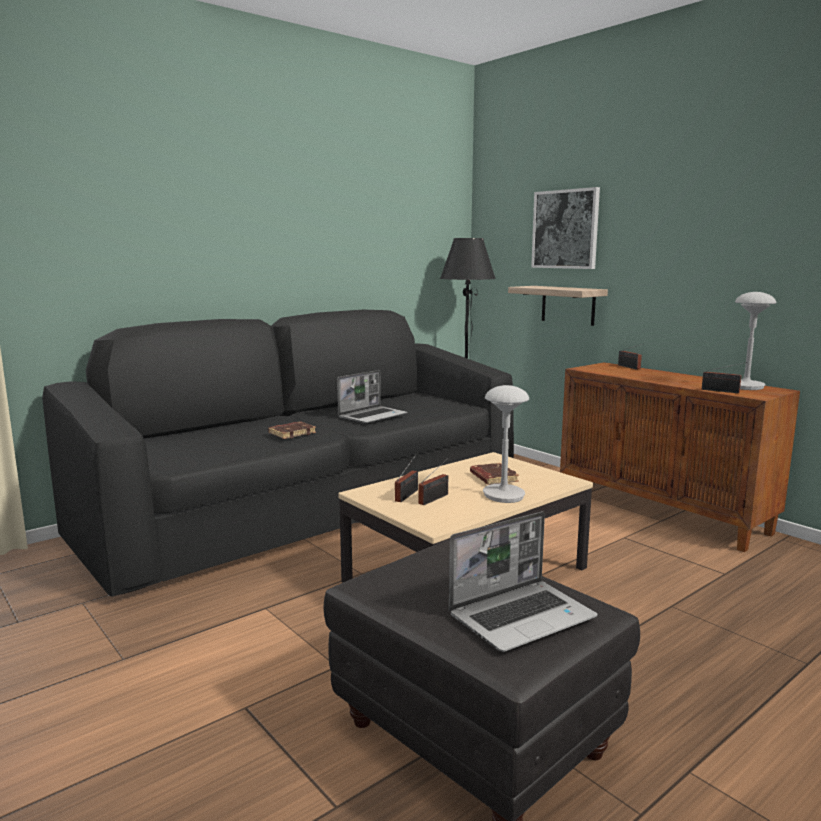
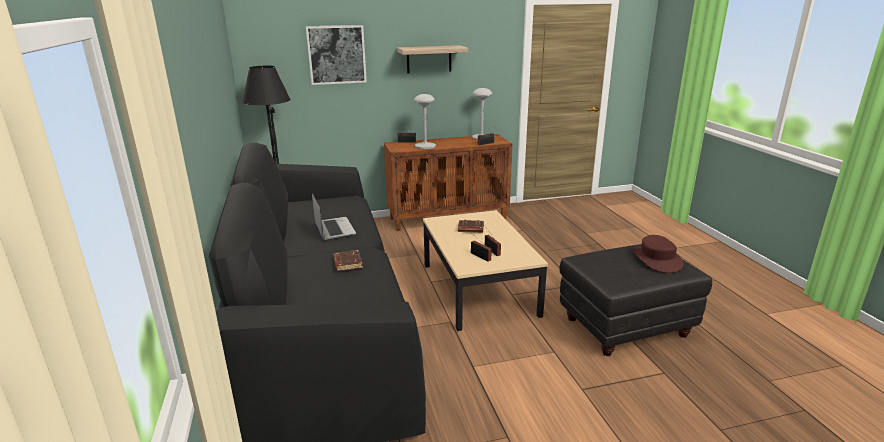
camera: 65 degrees left, 10 degrees up
(503, 495) = (500, 233): grey table lamp -> grey table lamp (425, 146)
(522, 616) = (656, 259): laptop -> brown hat
(568, 305) = (347, 109): shelf -> shelf (429, 59)

